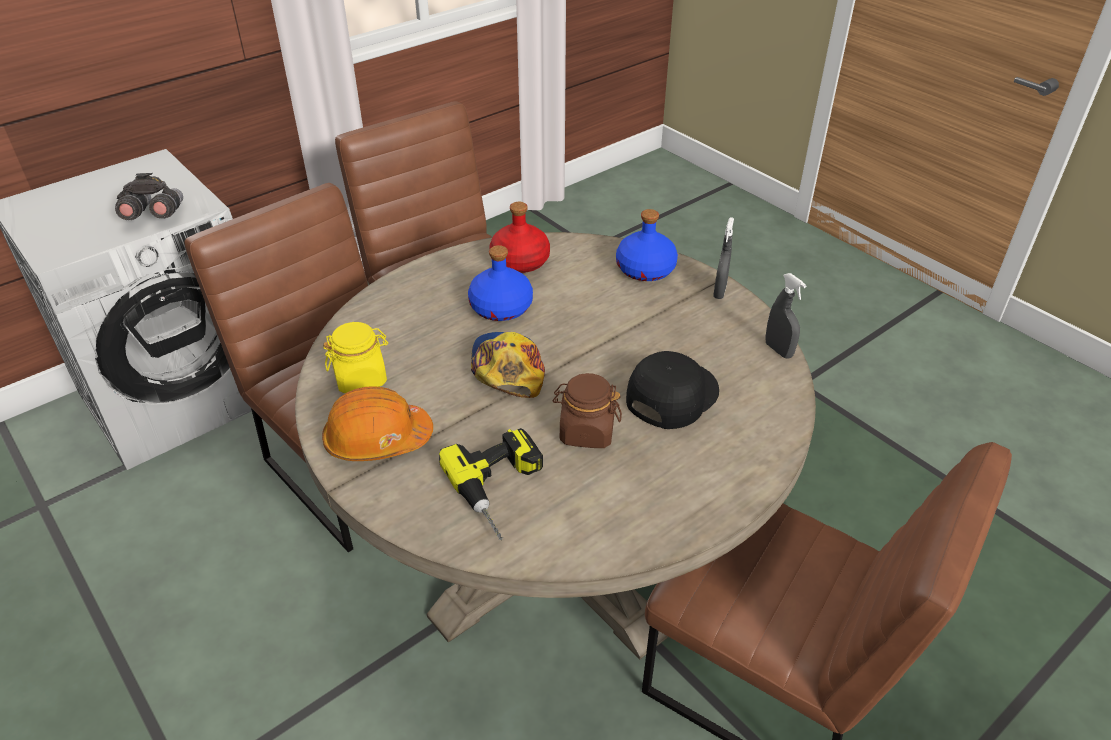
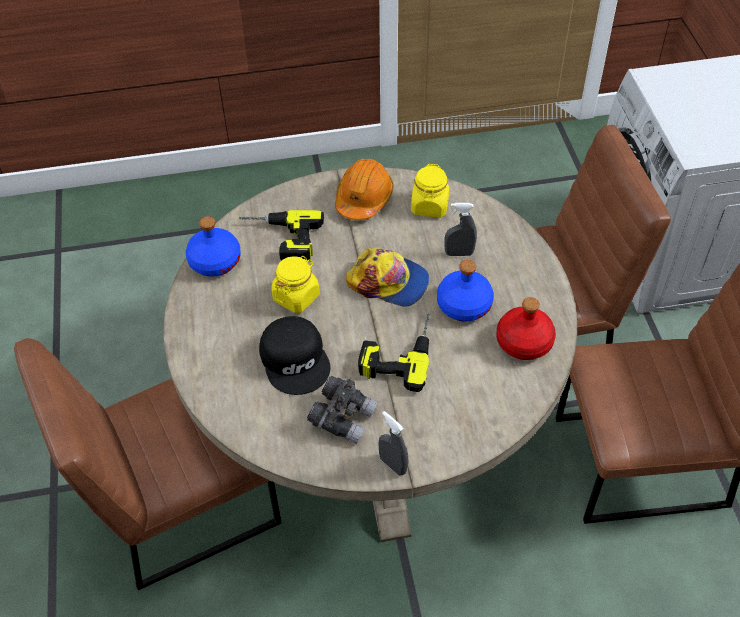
camera: 120 degrees right, 10 degrees up
(154, 216) = (688, 128): grey binoculars -> grey binoculars (343, 417)
(586, 432) = (296, 297): brown jar -> yellow jar
(597, 330) = (397, 352): none -> power drill
(645, 270) = (459, 426): blue bottle -> blue bottle (214, 261)
(778, 350) = (292, 459): grey spray bottle -> grey spray bottle (459, 253)

